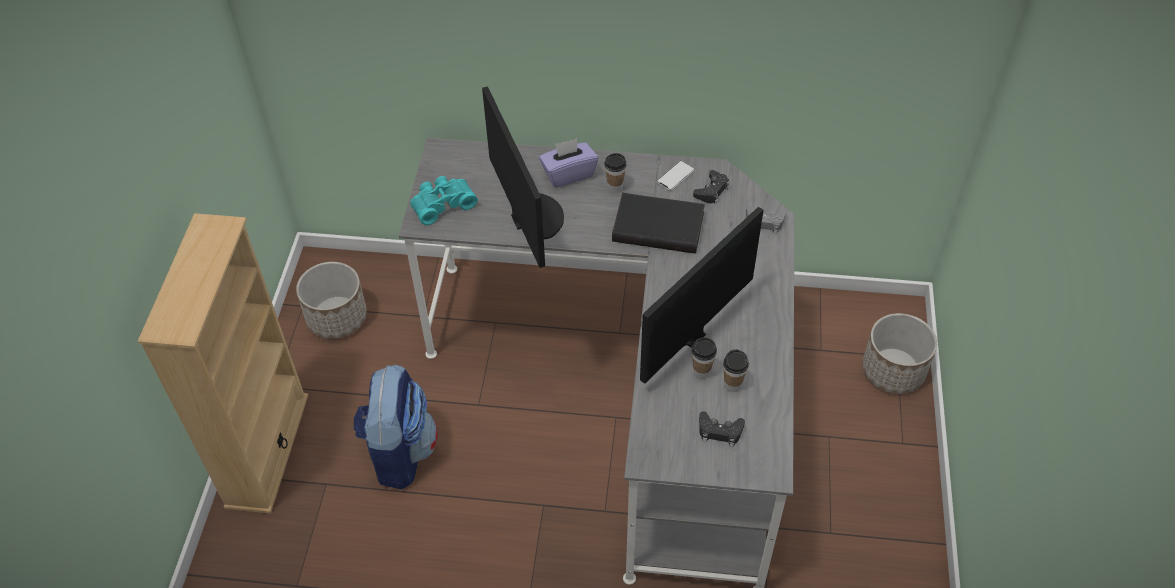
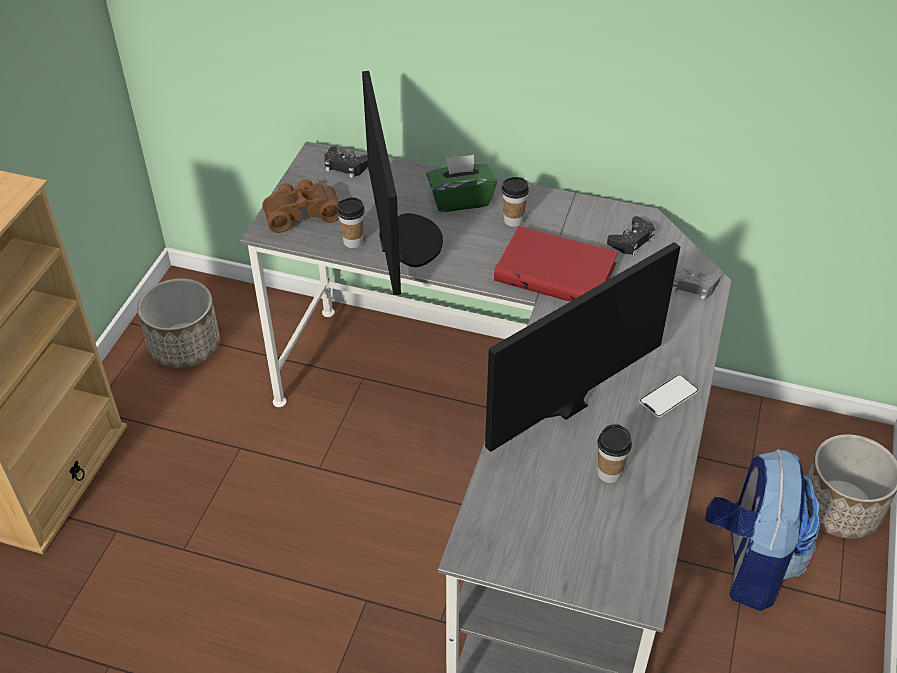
camera: 10 degrees right, 5 degrees down
(399, 452) = (212, 507): backpack -> backpack (749, 562)
(442, 204) = (301, 212): turquoise binoculars -> brown binoculars
(568, 174) = (460, 200): purple tissue box -> green tissue box
(659, 226) = (557, 271): black book -> red book
(675, 176) = (590, 219): phone -> phone (668, 397)
(701, 371) = (571, 451): cup -> cup (353, 242)
(720, 431) = (579, 531): black game controller -> black game controller (345, 166)

